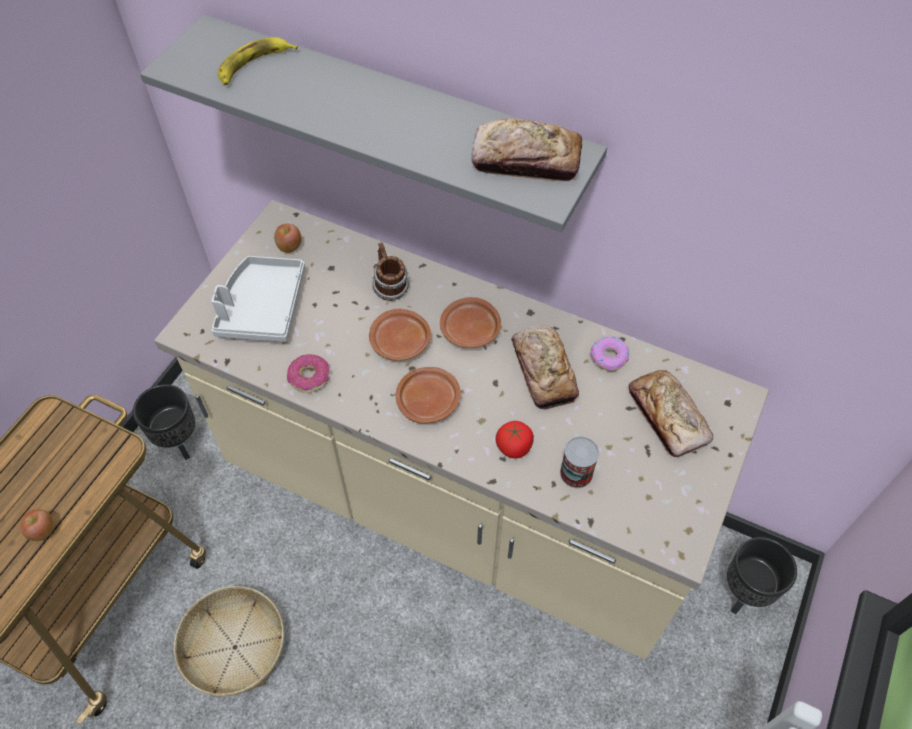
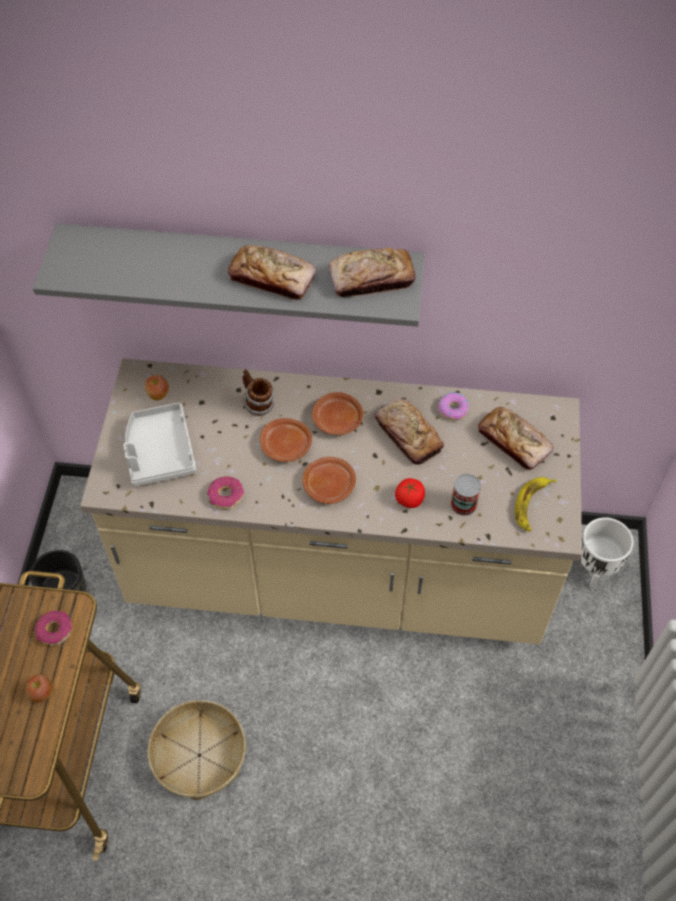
camera: 20 degrees left, 0 degrees up
(89, 467) = (55, 630): none -> donut
(254, 66) = (124, 257): banana -> banana (532, 505)
(408, 130) = (272, 278): none -> bread
(743, 592) = (594, 569): black planter -> white planter

